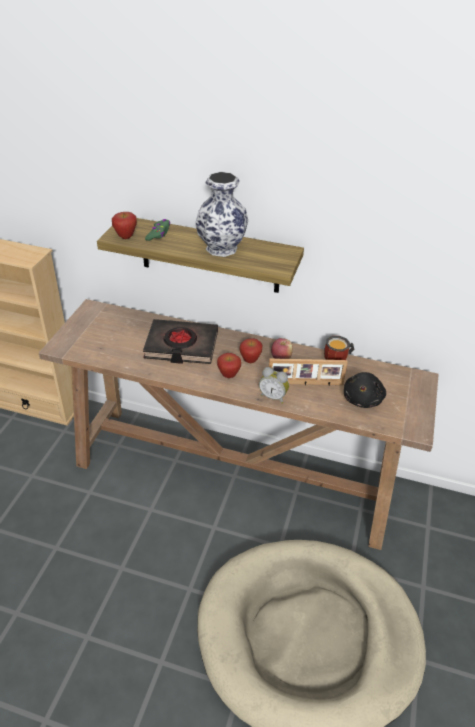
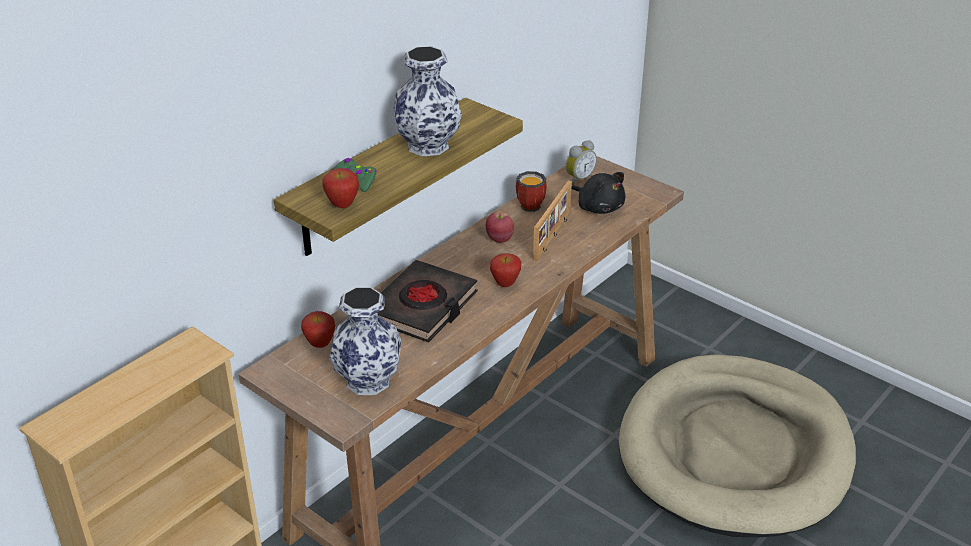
camera: 65 degrees left, 5 degrees down
(97, 346) = (369, 380): none -> vase
(250, 360) = (488, 261): apple -> apple (320, 344)
(273, 396) = (561, 262): alarm clock -> alarm clock (578, 178)

